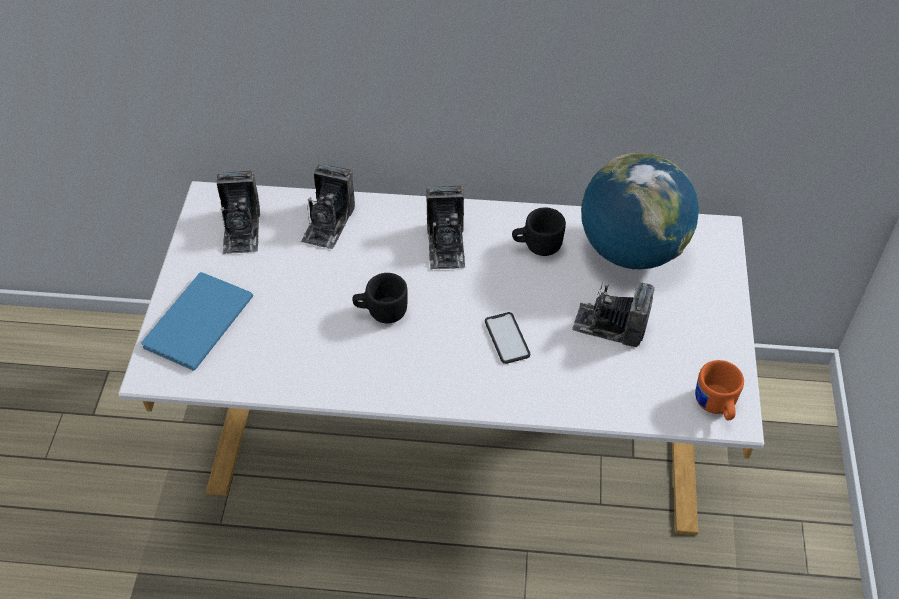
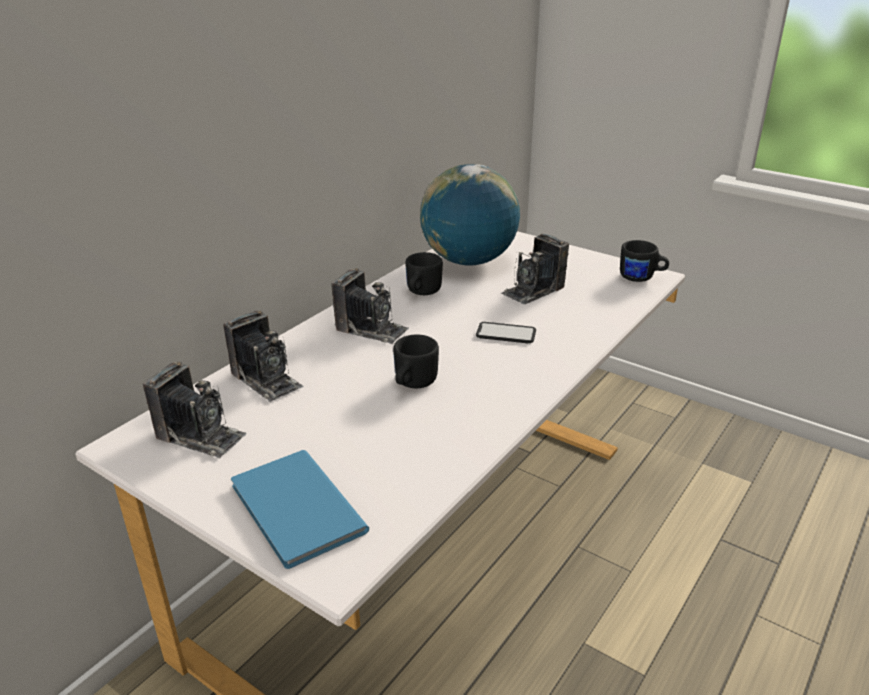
camera: 60 degrees left, 20 degrees down
(716, 406) = (641, 278): orange mug -> black mug

